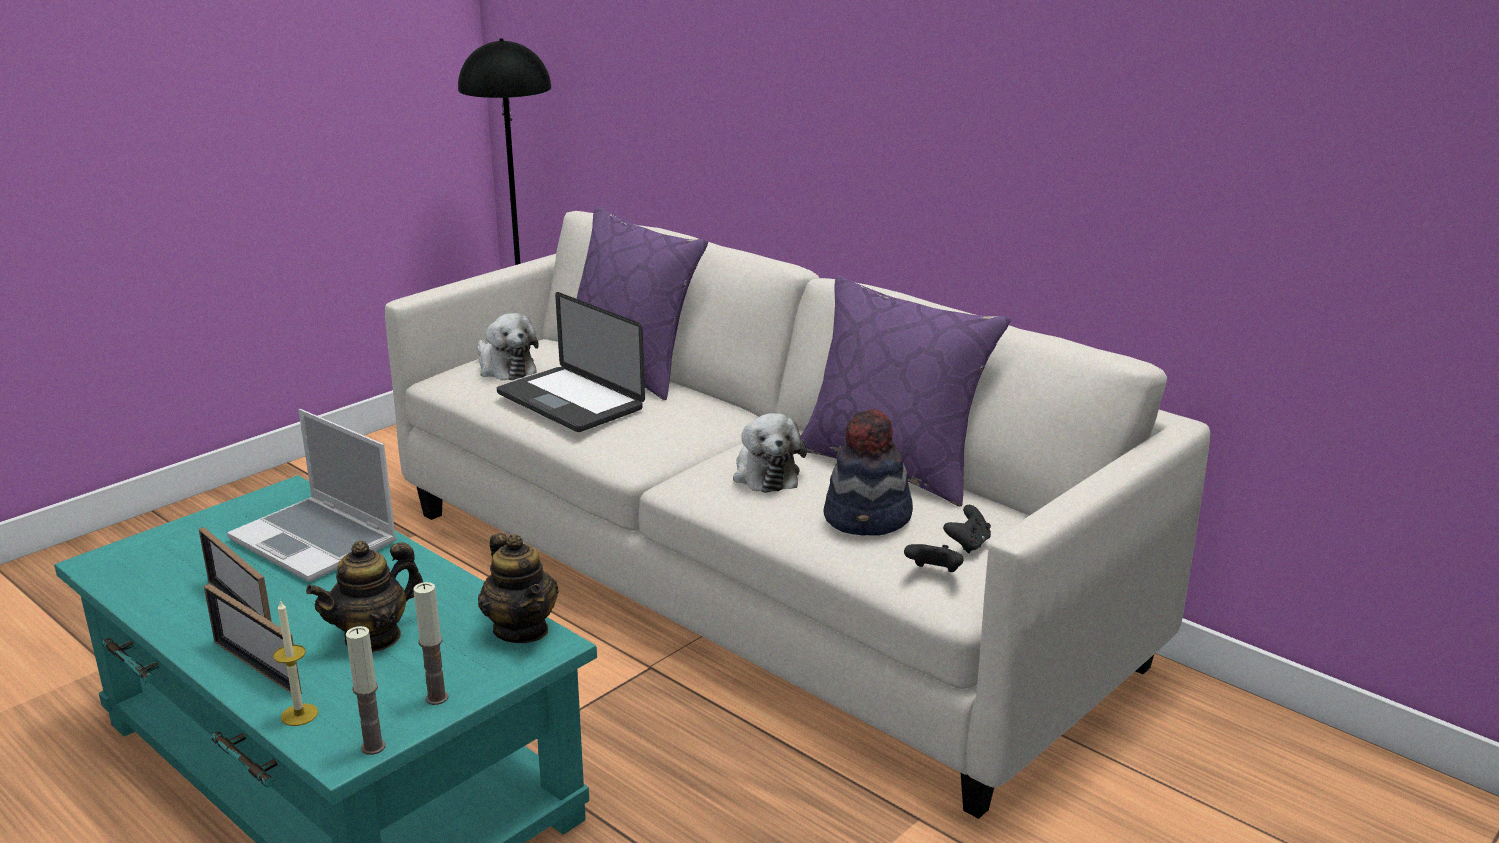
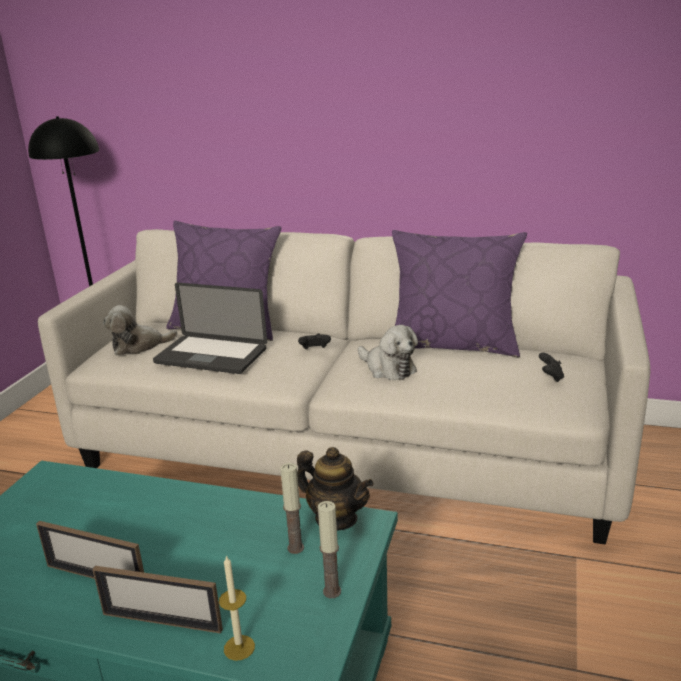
camera: 25 degrees left, 0 degrees up
(316, 541) = (109, 505): laptop -> none
(373, 637) = (233, 563): teapot -> none
(373, 747) = (326, 650): candle -> candle (295, 548)
(505, 368) = (139, 346): plush toy -> plush toy turned 135 degrees clockwise
(868, 518) = (481, 377): hat -> none
(934, 573) = (554, 398): black game controller -> black game controller (315, 350)

